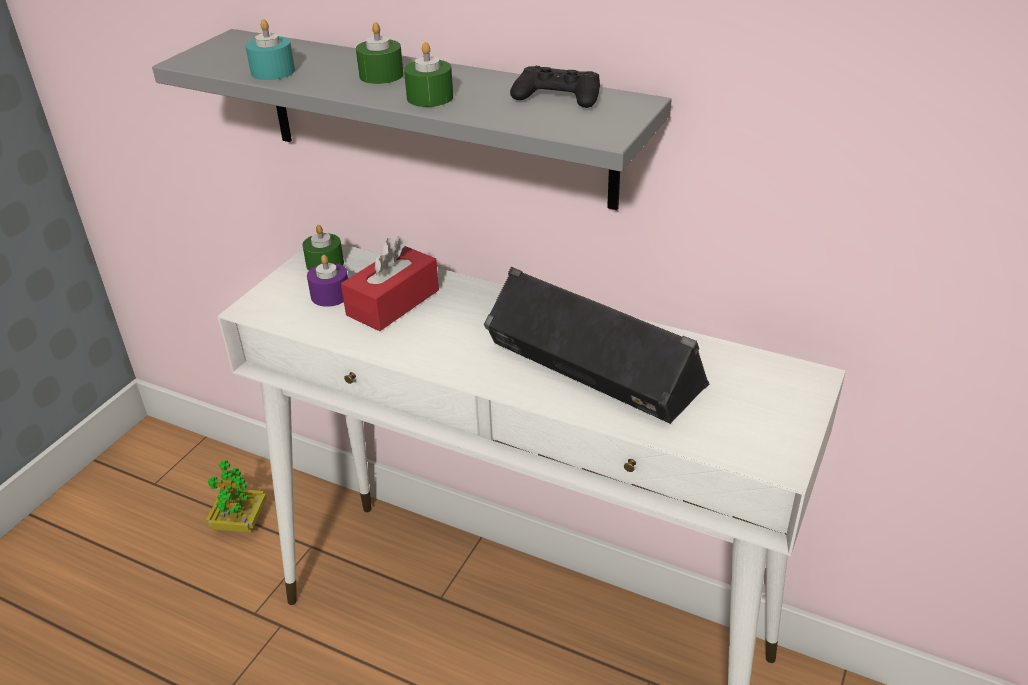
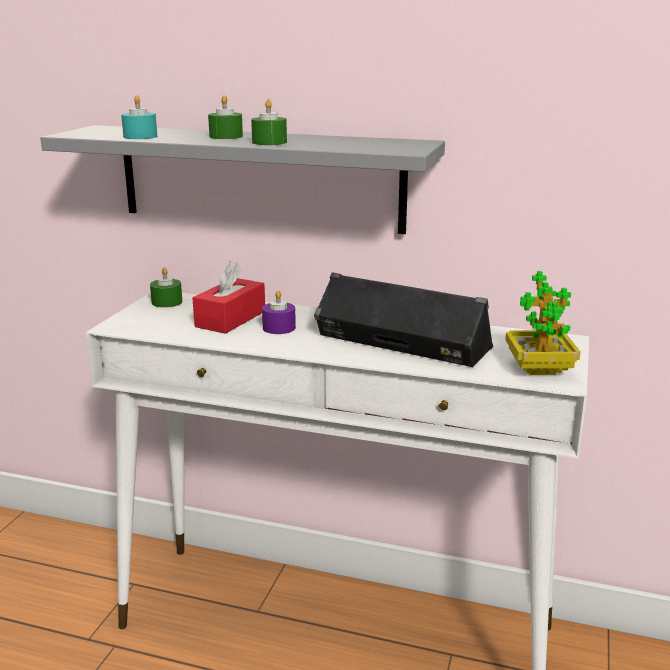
camera: 10 degrees left, 15 degrees down
(241, 522) = (65, 571): potted plant -> potted plant (539, 369)
(330, 295) = (177, 317): purple candle -> purple candle (279, 328)
(558, 96) = (364, 141): black game controller -> none

